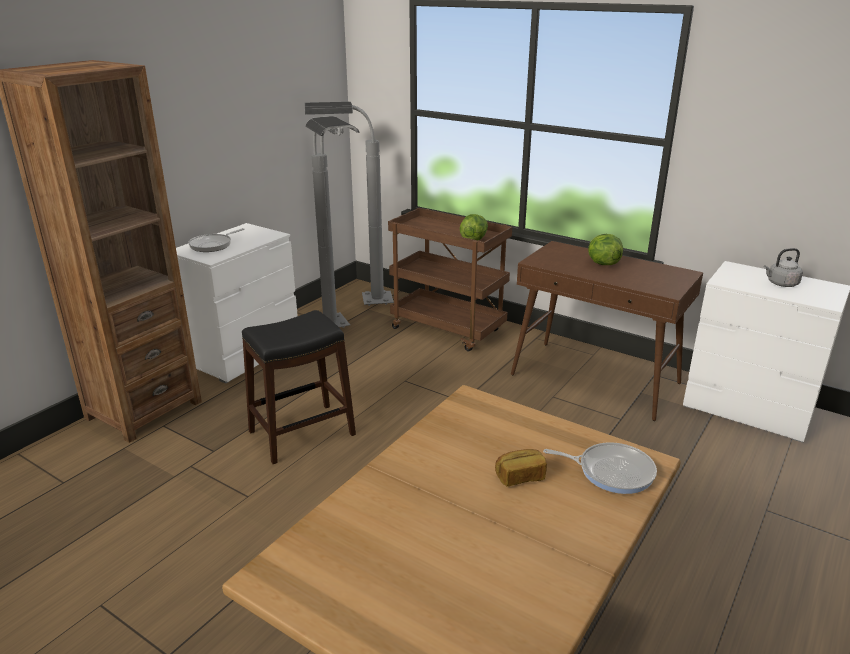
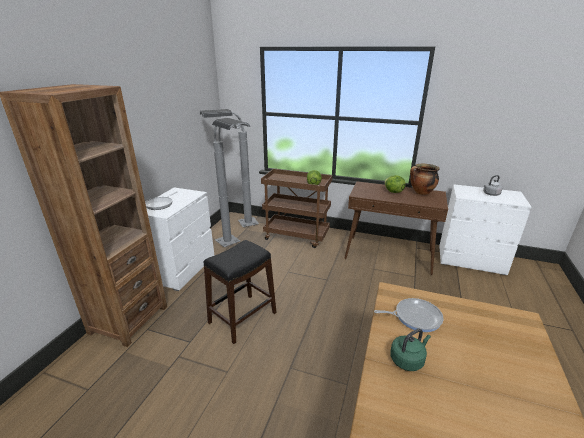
camera: 15 degrees left, 0 degrees up
(422, 476) = (408, 360): none -> green kettle
(520, 476) = (466, 346): bread -> none
(611, 471) = (512, 330): frying pan -> frying pan (415, 317)
(654, 270) = (421, 193): none -> cooking pot

